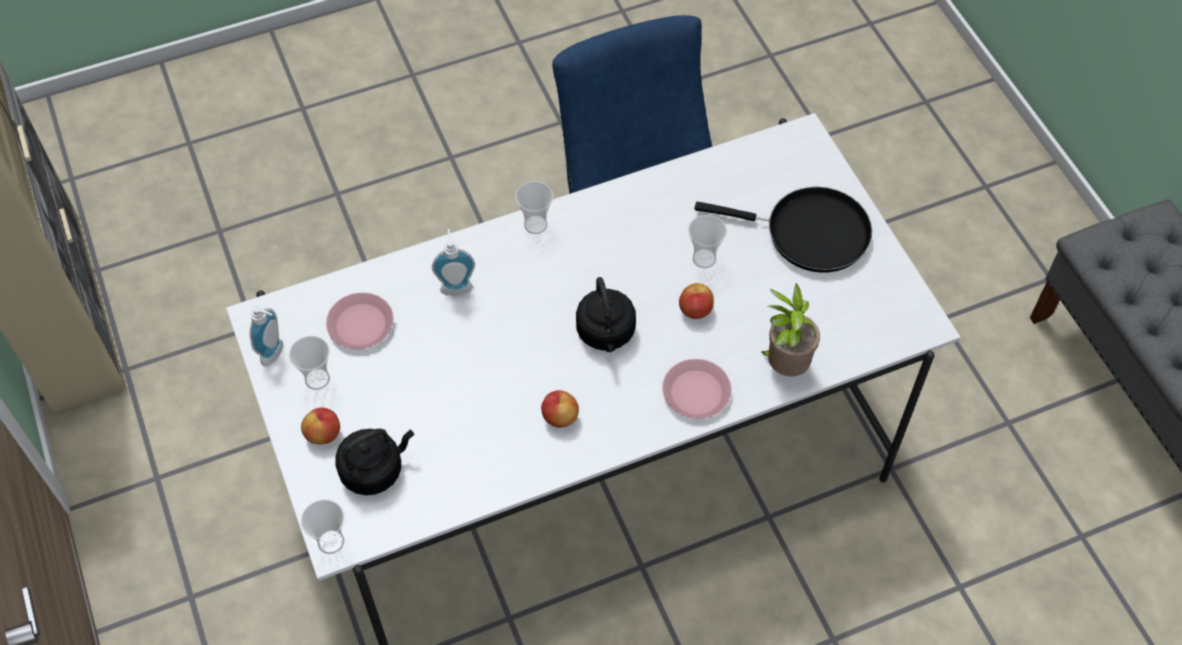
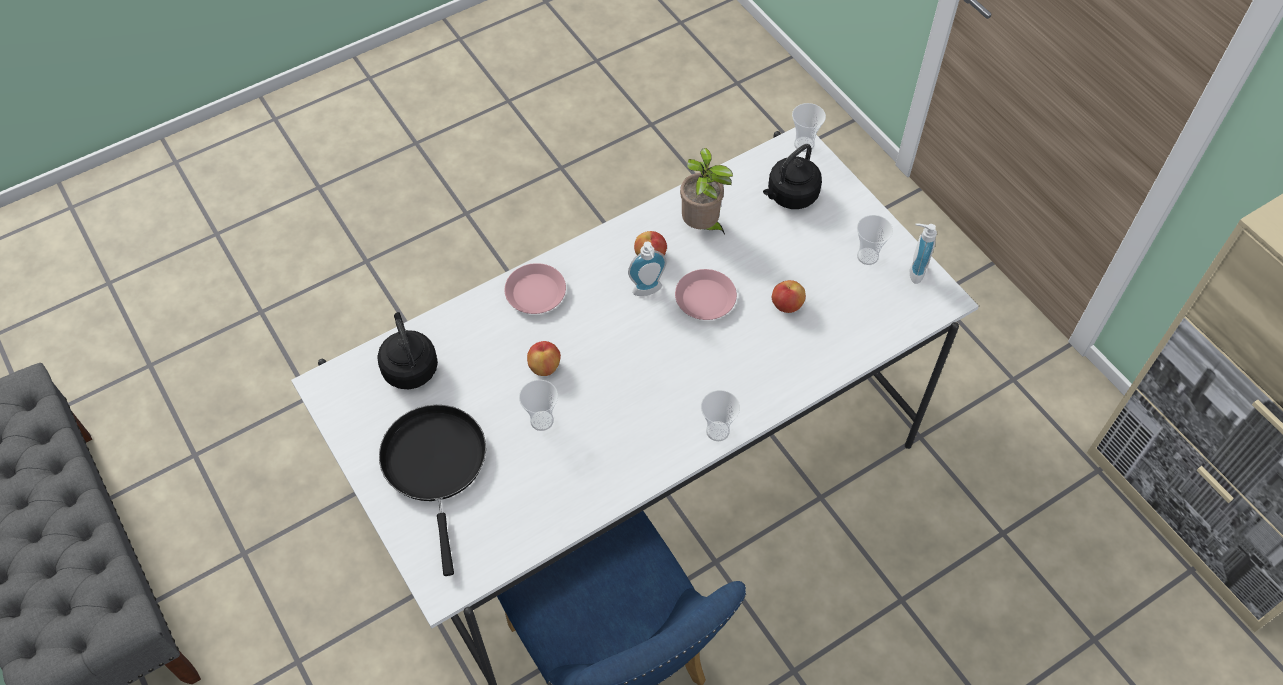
camera: 170 degrees right, 0 degrees up
(323, 434) = (842, 215): apple -> apple (786, 305)
(360, 325) = (850, 307): pink plate -> pink plate (705, 298)
(456, 285) = (776, 356): soap dispenser -> soap dispenser (648, 292)
(606, 334) = (624, 332): black kettle -> black kettle (409, 366)
(784, 365) = (457, 327): potted plant -> potted plant (702, 226)
(809, 233) = (436, 465): black frying pan -> black frying pan turned 75 degrees clockwise

